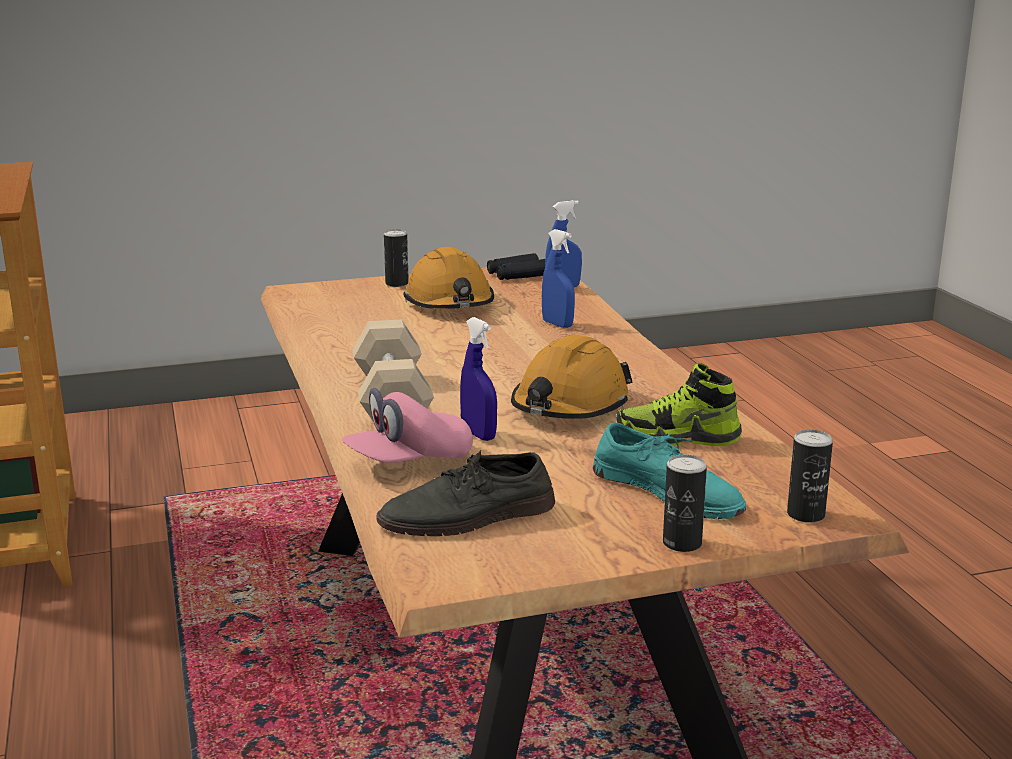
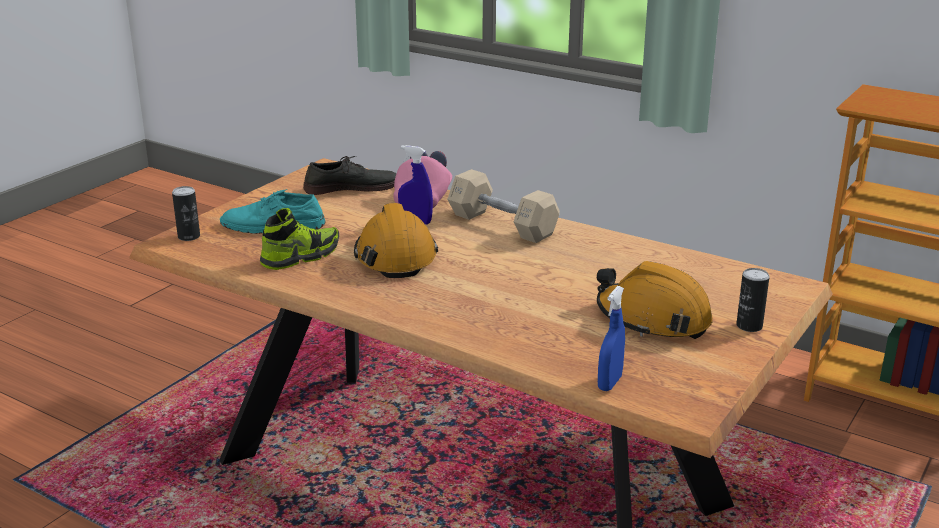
camera: 140 degrees right, 5 degrees up
(468, 517) = (352, 187): grey shoe -> grey shoe turned 45 degrees clockwise
(517, 275) = (689, 387): black binoculars -> none
(557, 324) = (525, 327): blue spray bottle -> none
(682, 543) = (240, 206): can -> none

